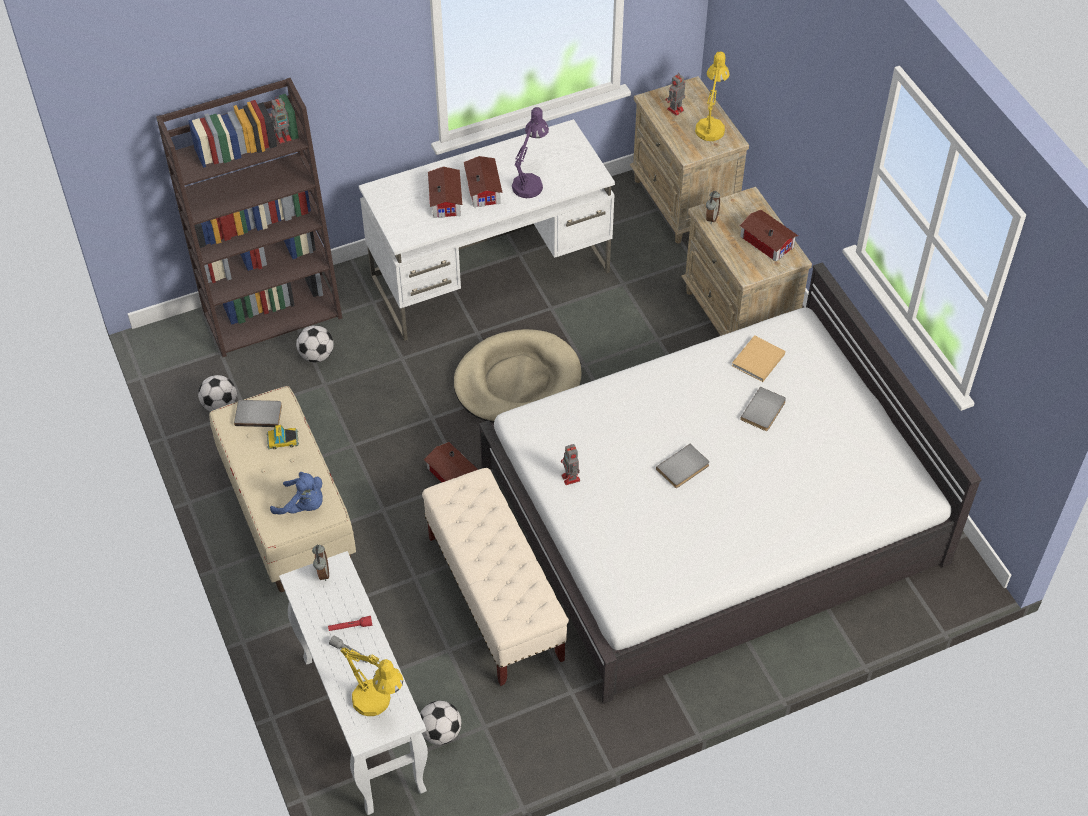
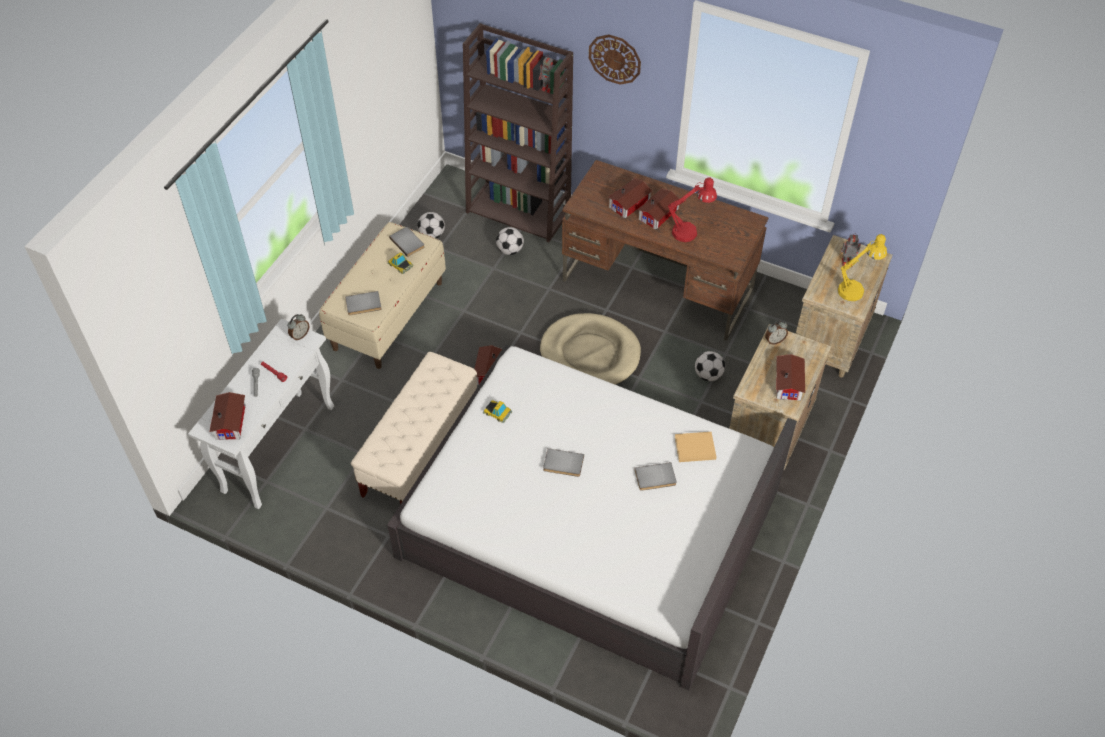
camera: 50 degrees right, 0 degrees up
(303, 505) = (363, 305): blue plush toy -> grey book
(342, 55) = (615, 59): none -> wall clock
(377, 704) = (231, 421): yellow table lamp -> toy house
(440, 732) = (304, 489): football -> football (708, 375)
(491, 274) = (658, 285): white desk -> brown desk
(530, 182) = (689, 231): purple table lamp -> red table lamp
(571, 479) = (497, 412): toy robot -> toy car

